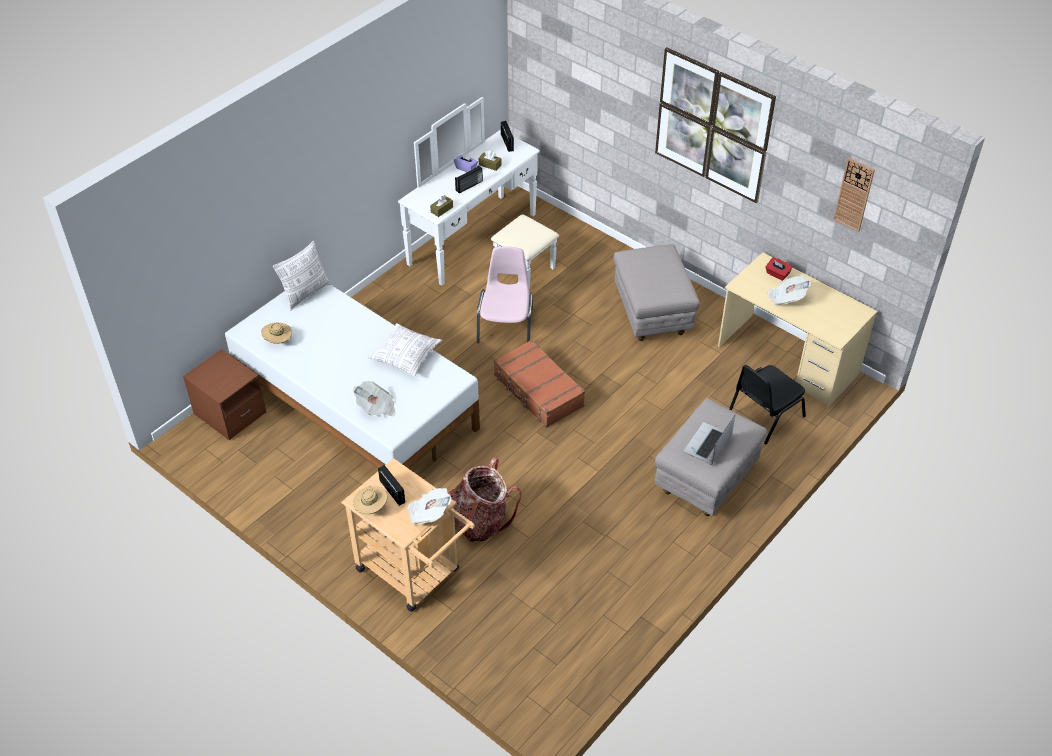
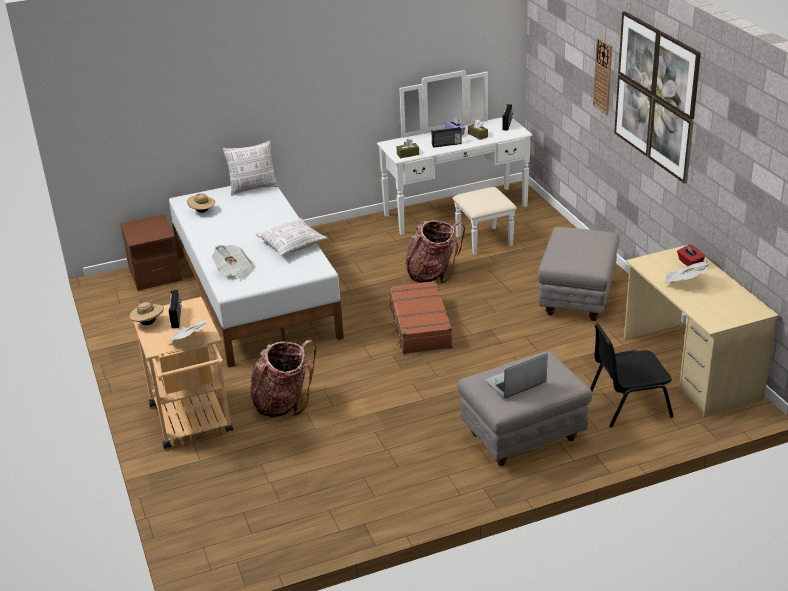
camera: 30 degrees right, 15 degrees down
(506, 325) = (433, 274): pink chair -> backpack
(854, 194) = (760, 165): wall clock -> wall clock (603, 76)

